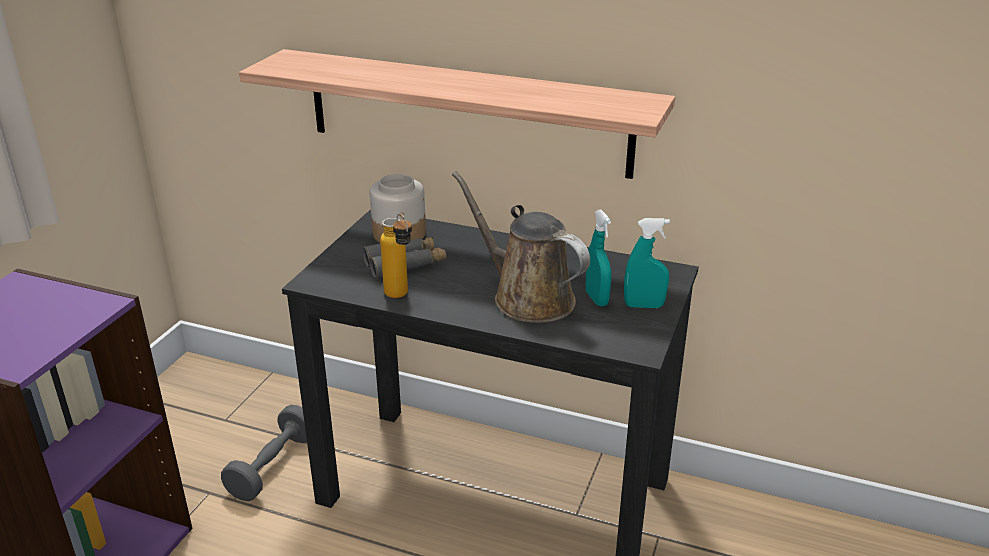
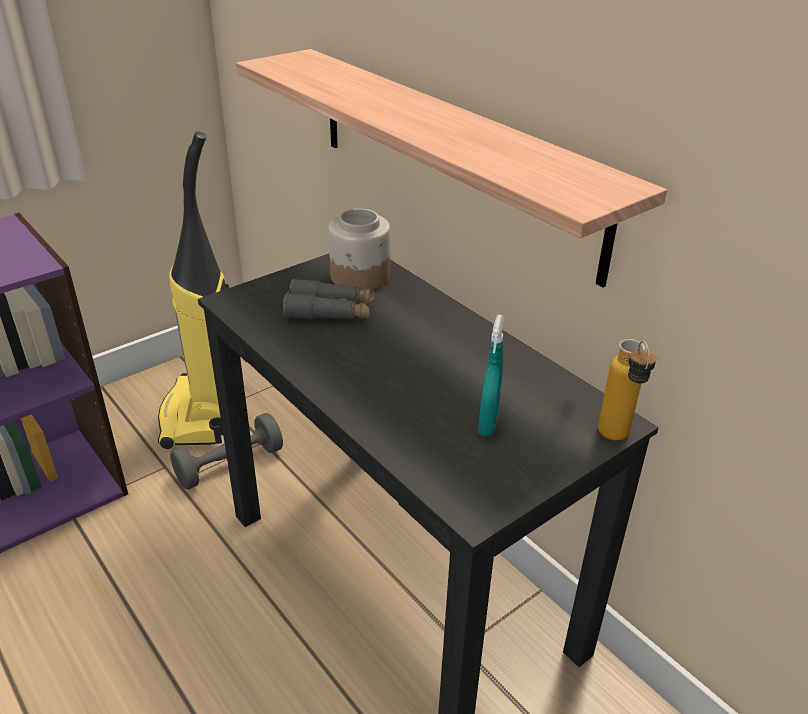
camera: 30 degrees right, 5 degrees up
(206, 436) = (202, 414): none -> vacuum cleaner
(400, 297) = (288, 345): bottle -> bottle (616, 440)
(527, 297) = (412, 393): brown watering can -> none
(644, 306) = (535, 454): turquoise spray bottle -> none

